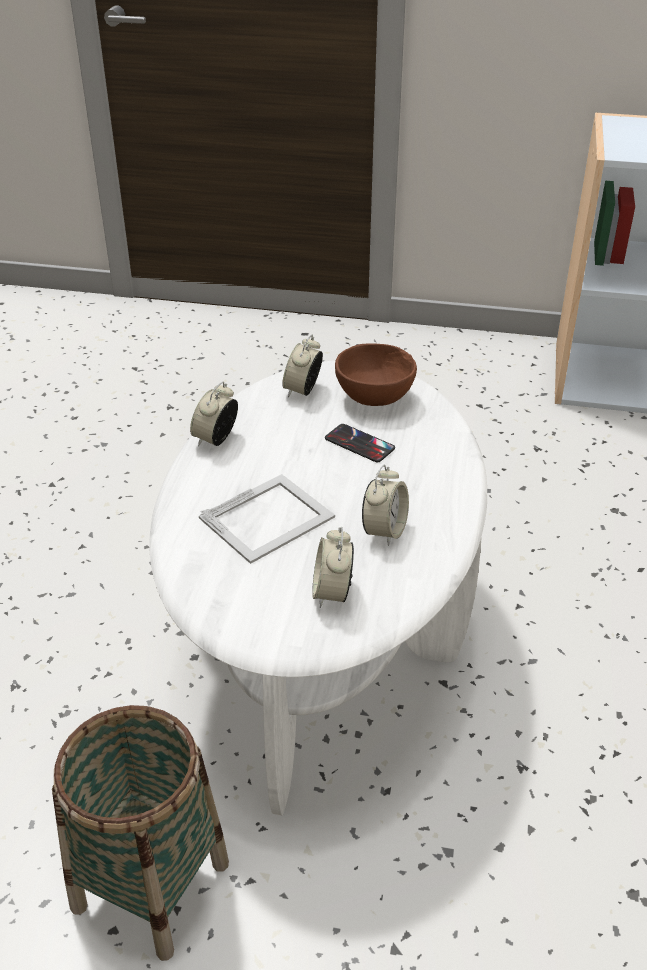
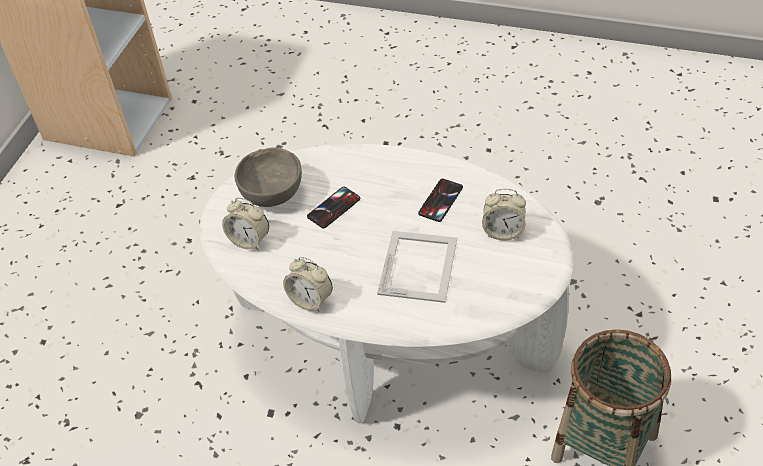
camera: 80 degrees left, 10 degrees up
(268, 517) = (419, 265): picture frame -> picture frame turned 45 degrees clockwise
(375, 399) = (273, 194): brown bowl -> grey bowl
(384, 531) = (440, 200): alarm clock -> phone

